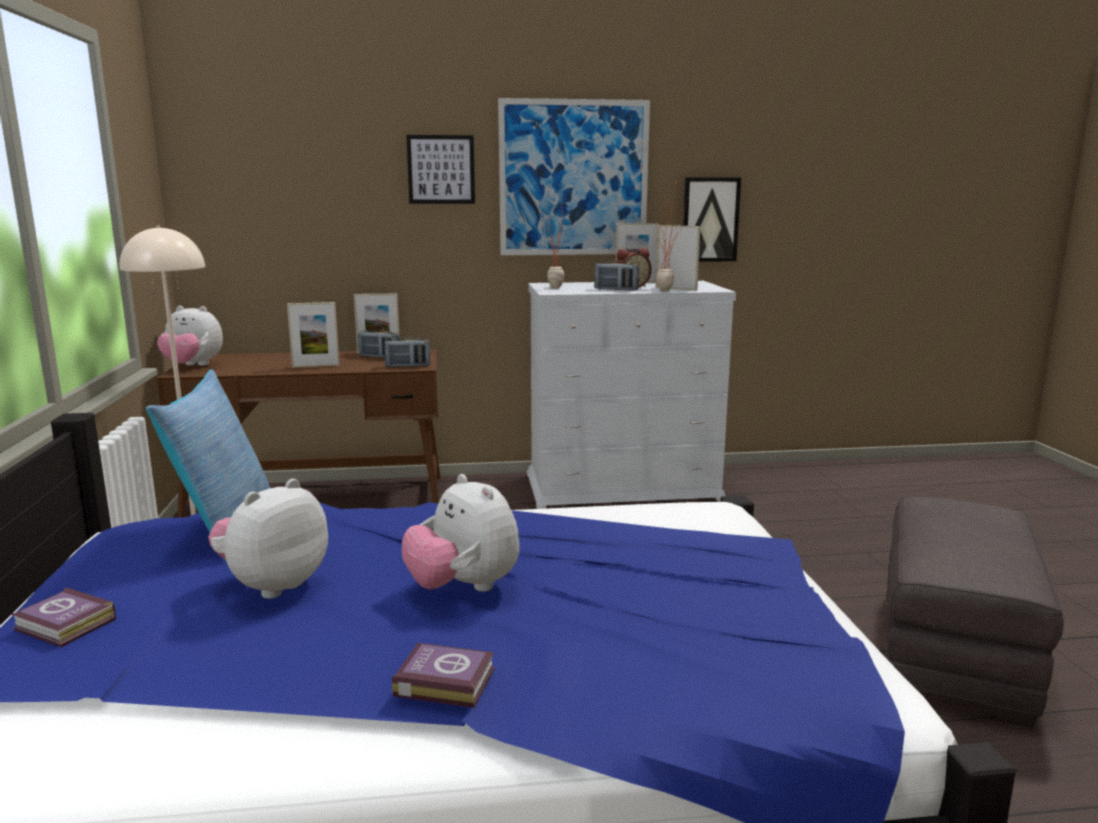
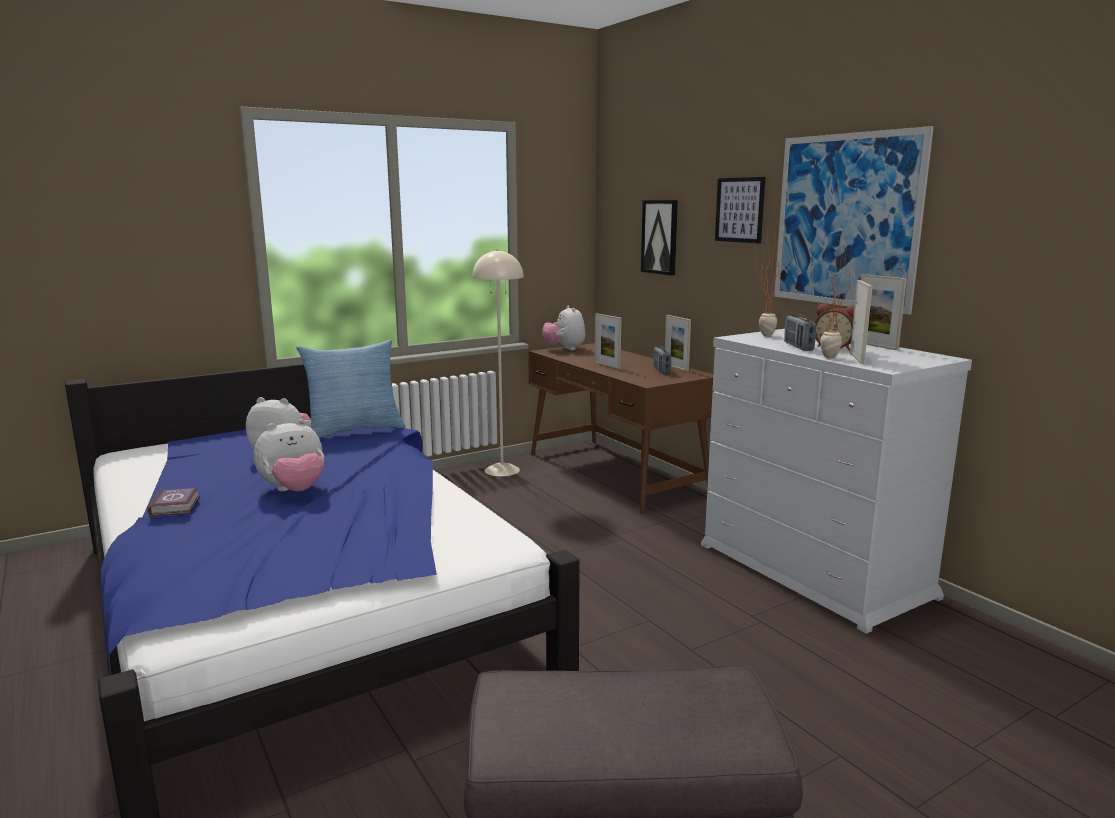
camera: 65 degrees right, 0 degrees up
(65, 625) = (233, 437): book -> none
(407, 366) = (645, 380): radio -> none
(463, 587) = (294, 491): plush toy -> plush toy turned 150 degrees counterclockwise
(710, 219) = (997, 280): picture -> picture (660, 237)

